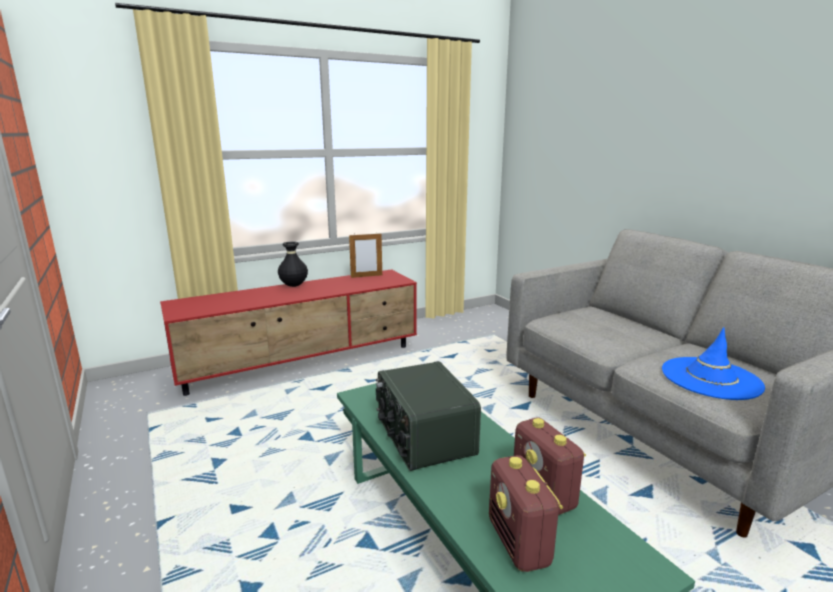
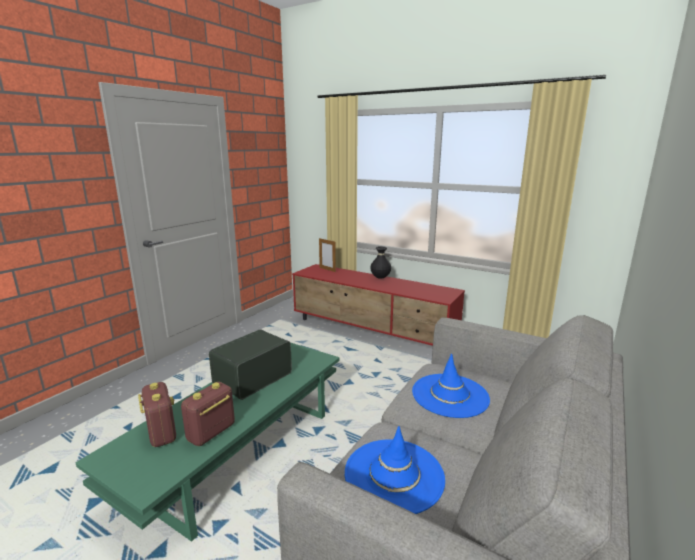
camera: 60 degrees right, 0 degrees up
(366, 276) = (433, 288): picture frame -> picture frame (327, 269)
(519, 543) = (161, 433): radio -> radio turned 105 degrees clockwise
(597, 329) = (450, 395): none -> blue hat

